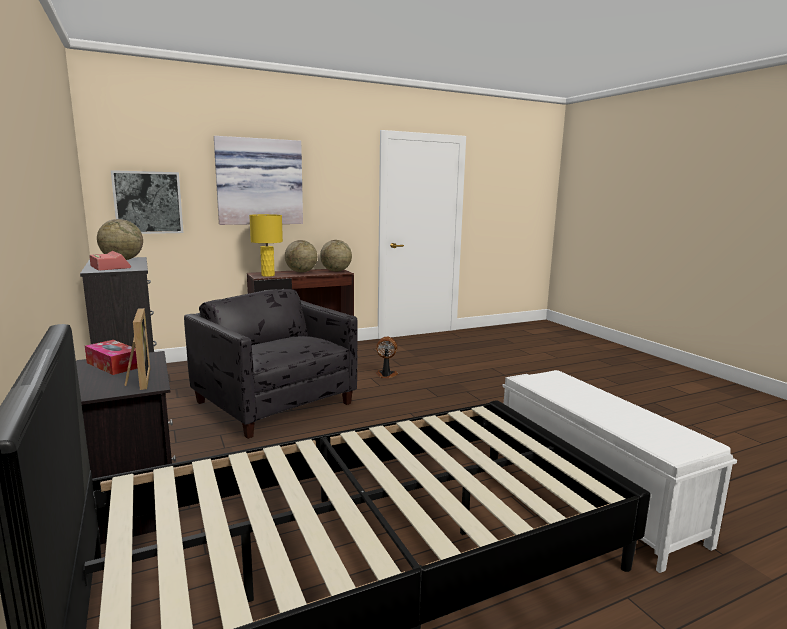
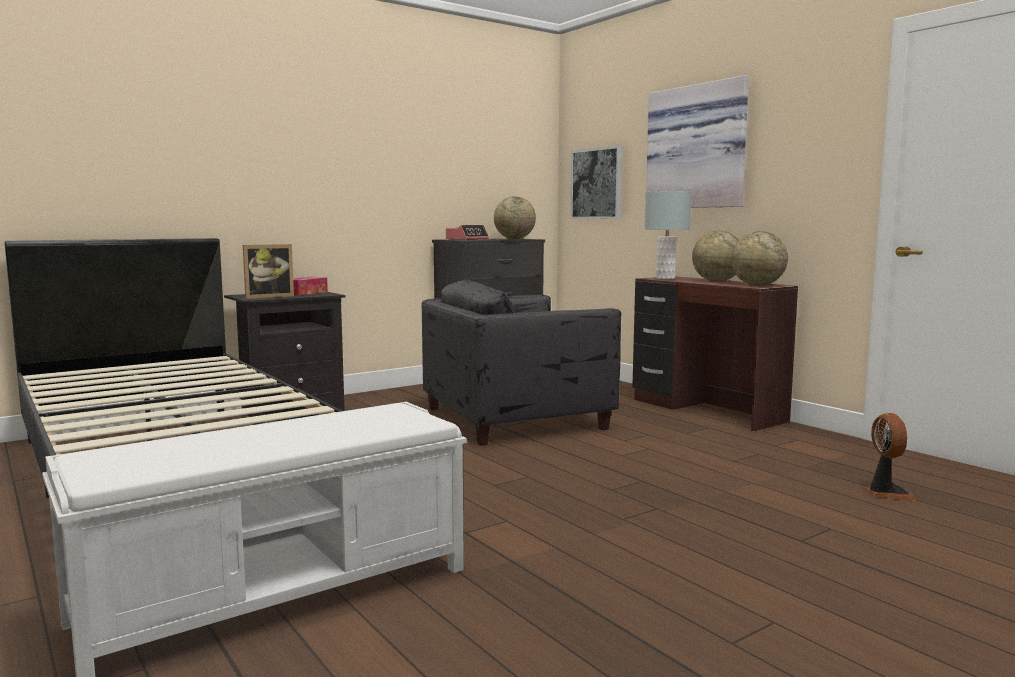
camera: 80 degrees right, 5 degrees down
(267, 275) = (665, 278): yellow table lamp -> grey table lamp
(274, 403) = (515, 418): grey armchair -> grey armchair turned 150 degrees counterclockwise
(386, 375) = (672, 455): fan -> fan (886, 493)

